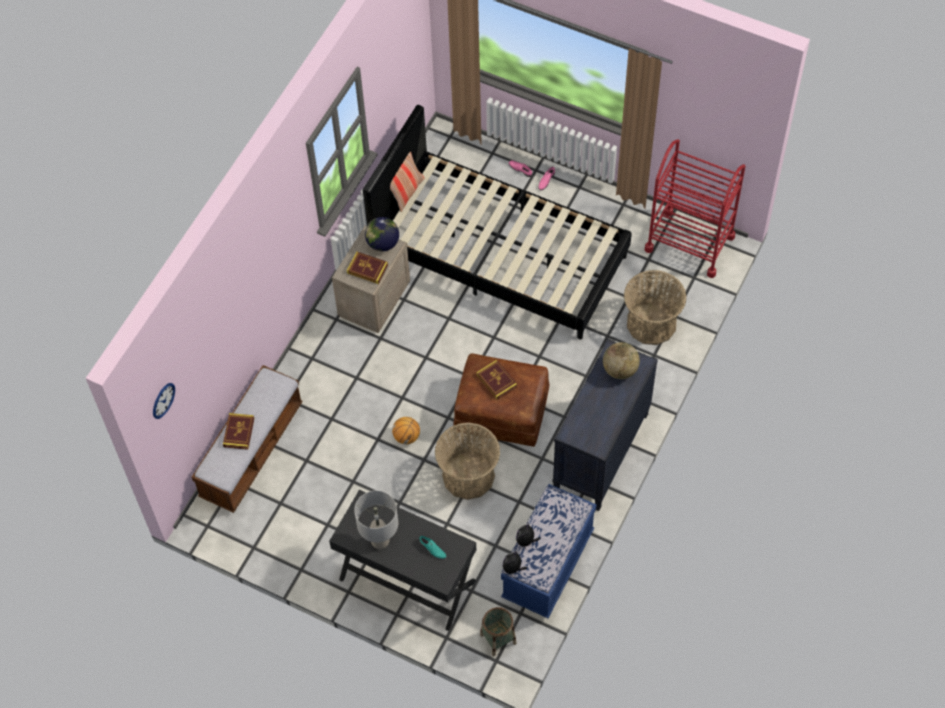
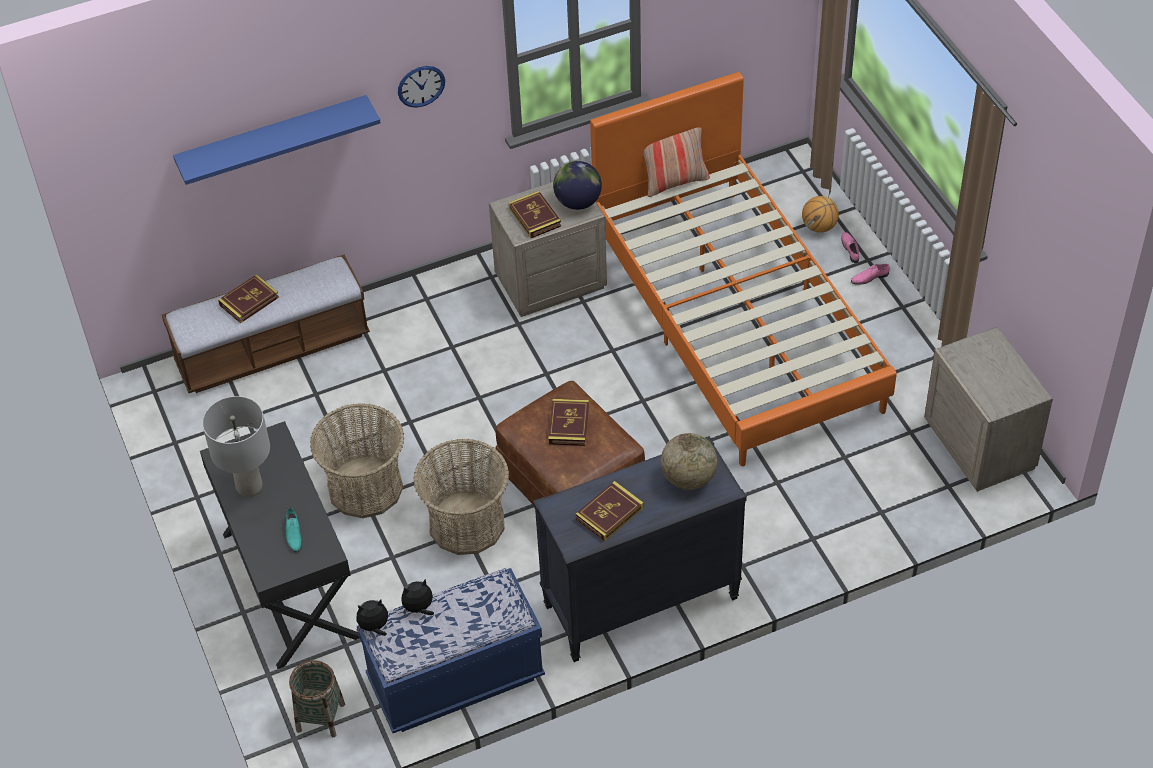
camera: 40 degrees right, 10 degrees down
(163, 400) = (121, 159): wall clock -> wall clock (421, 86)
(224, 325) = (273, 139): none -> blue shelf
(407, 436) = (443, 439): basketball -> basketball (819, 227)
(499, 254) = (736, 320): black bed -> orange bed
(599, 418) = (609, 513): none -> book
(651, 323) = (844, 502): basket -> basket (365, 487)
(689, 243) = (981, 445): red cart -> beige nightstand

